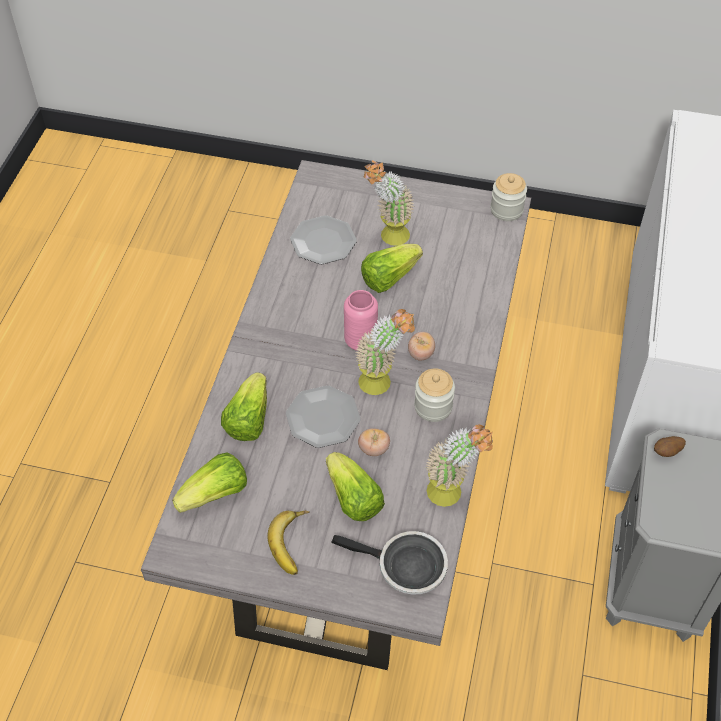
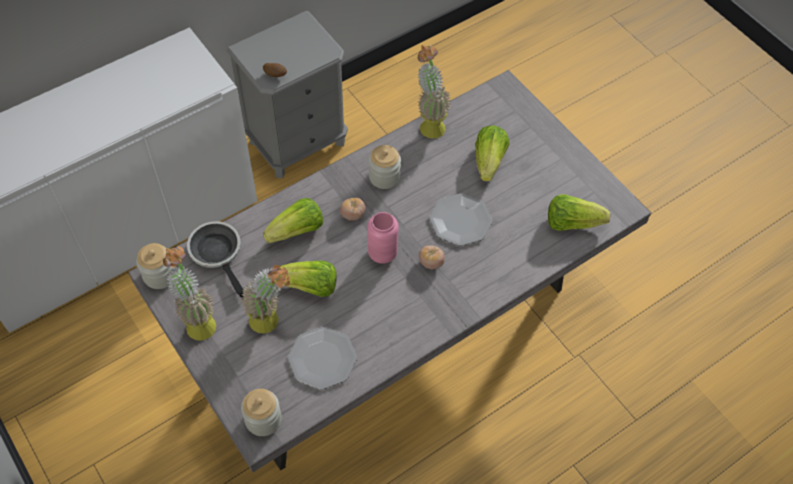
camera: 140 degrees left, 5 degrees up
(248, 419) = (510, 255): lettuce -> lettuce (297, 231)
(294, 543) = (547, 162): banana -> none
(322, 184) = (263, 419): none -> jar
(374, 449) = (448, 179): tomato -> tomato (431, 262)
(383, 384) = (399, 214): potted plant -> potted plant (197, 321)
(406, 567) = (494, 109): frying pan -> frying pan (218, 253)

